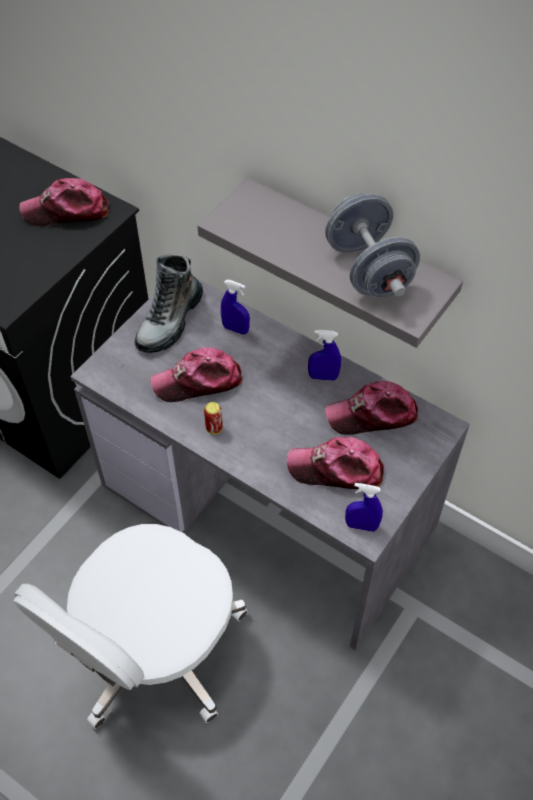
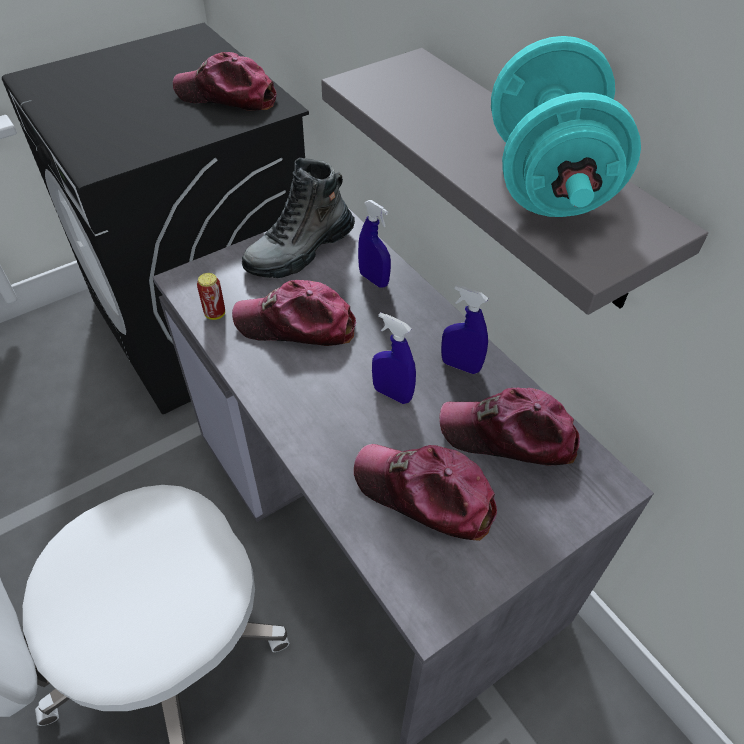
camera: 20 degrees right, 5 degrees down
(214, 428) = (286, 386): can -> can (215, 314)
(361, 526) = (427, 592): blue spray bottle -> blue spray bottle (392, 394)
(368, 270) = (547, 181): grey dumbbell -> turquoise dumbbell

